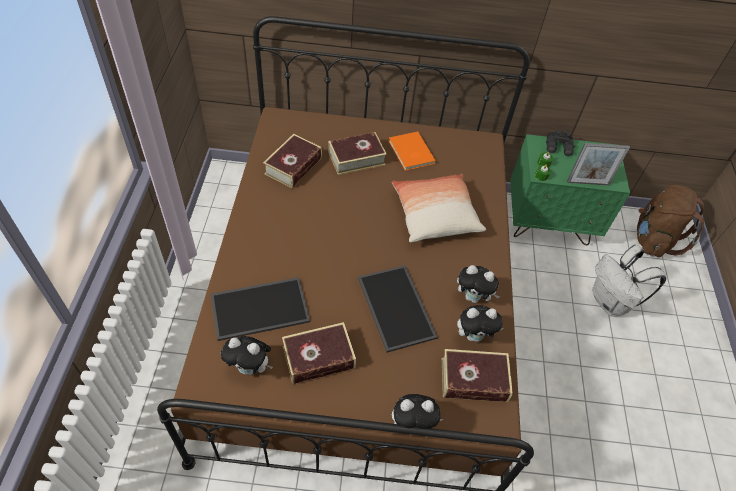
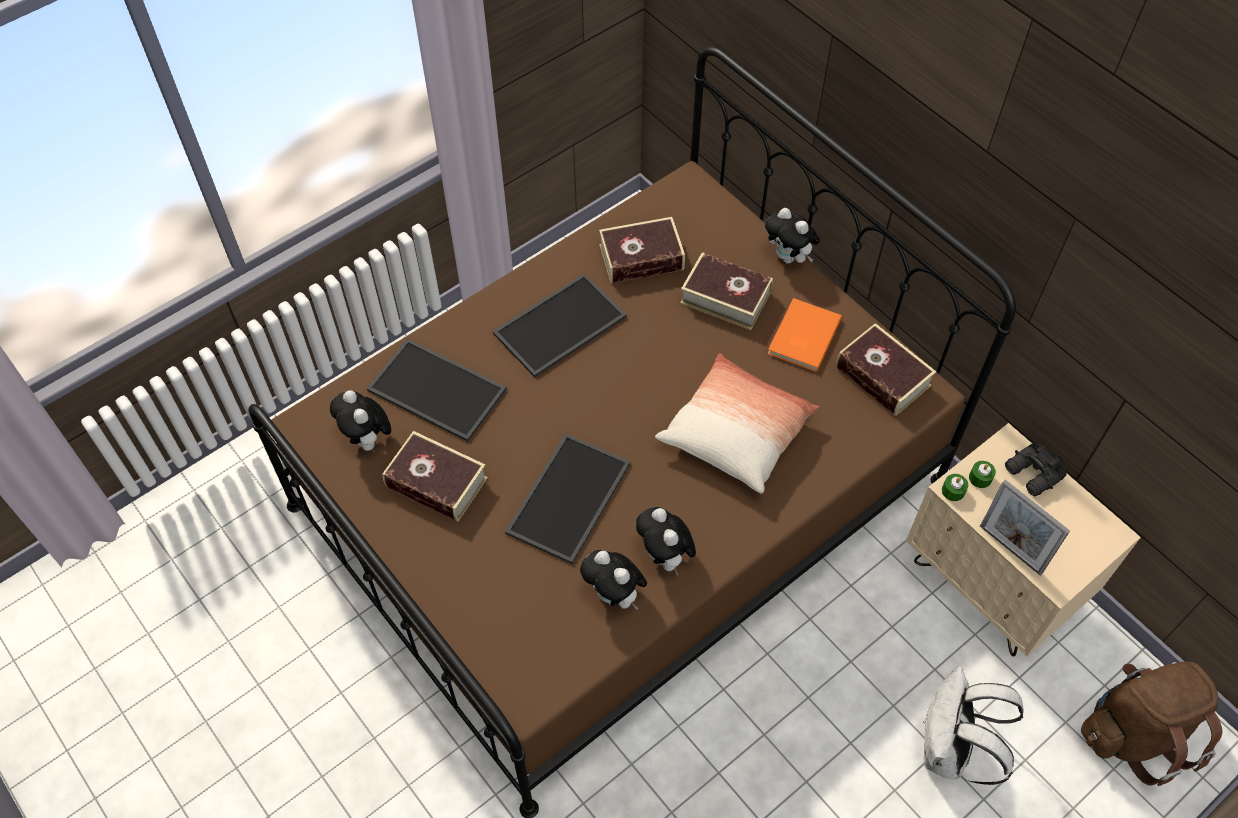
camera: 50 degrees right, 5 degrees up
(291, 227) = (560, 327): none -> tray
(413, 424) = (449, 621): plush toy -> plush toy (789, 257)
(473, 380) = (558, 636): book -> book (882, 376)
(548, 222) = (992, 584): green nightstand -> beige nightstand

